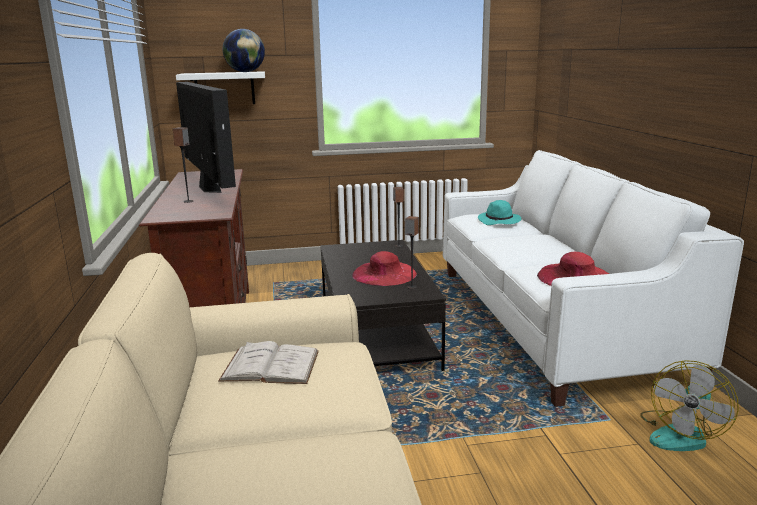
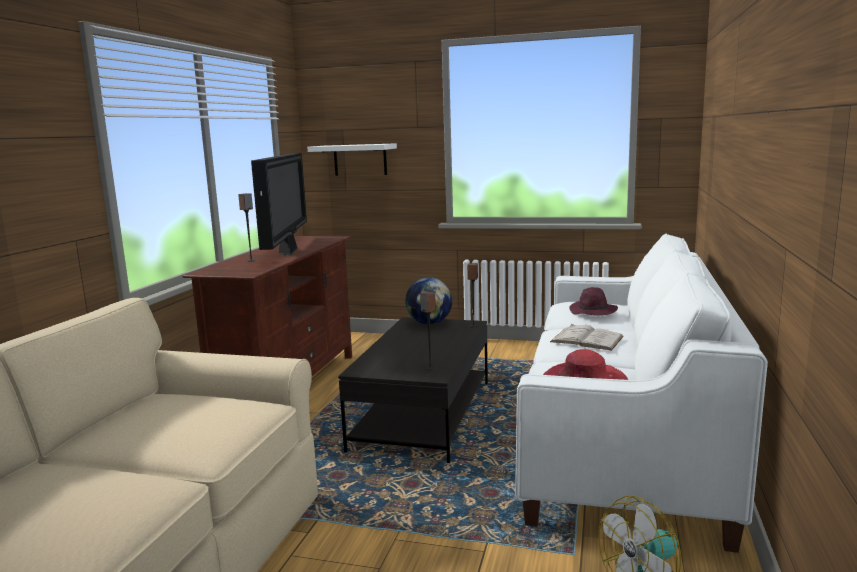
camera: 25 degrees right, 5 degrees down
(245, 72) = (372, 144): globe -> globe (429, 323)
(270, 365) = (181, 410): white book -> white book (587, 339)
(384, 274) = (422, 351): red hat -> none
(499, 221) = (593, 312): turquoise hat -> purple hat

